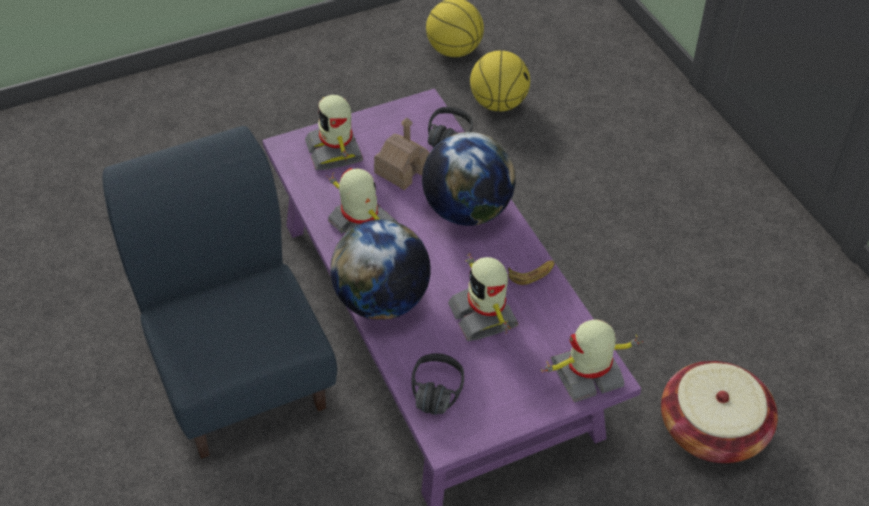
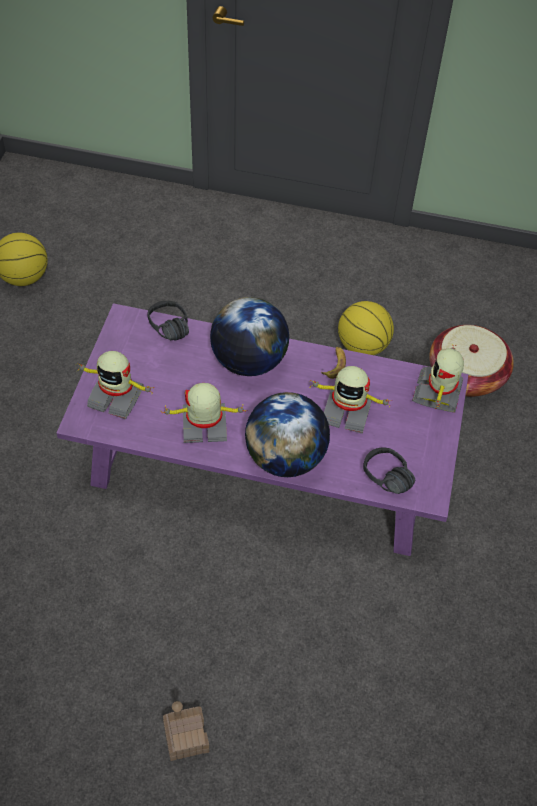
camera: 55 degrees left, 5 degrees up
(241, 376) = (205, 600): blue chair -> none
(401, 170) = (175, 372): toy house -> toy house (186, 737)
(499, 103) = (104, 289): basketball -> basketball (362, 346)

